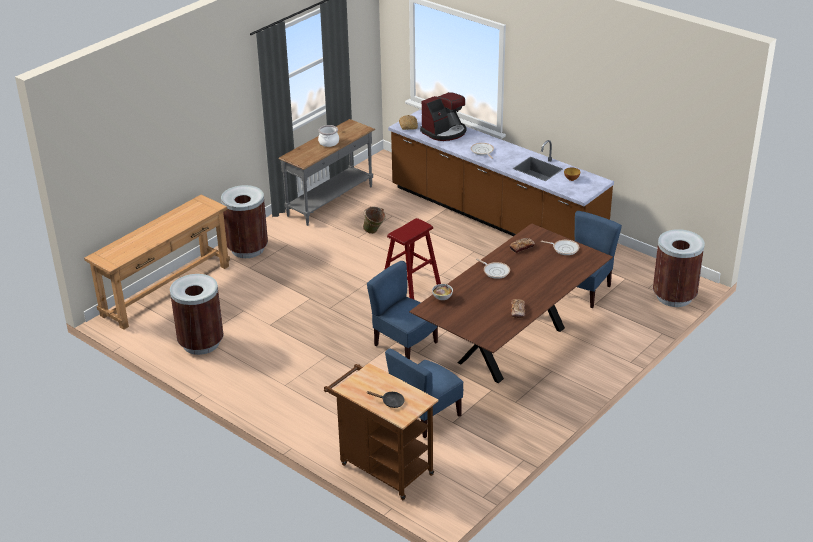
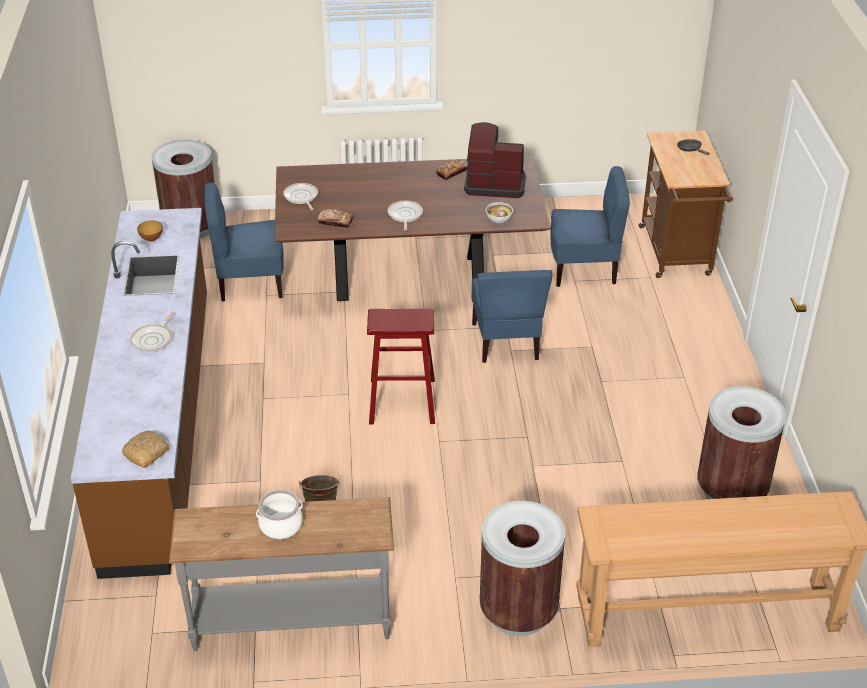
camera: 135 degrees left, 5 degrees up
(444, 132) = (128, 405): coffee machine -> coffee machine (494, 183)

